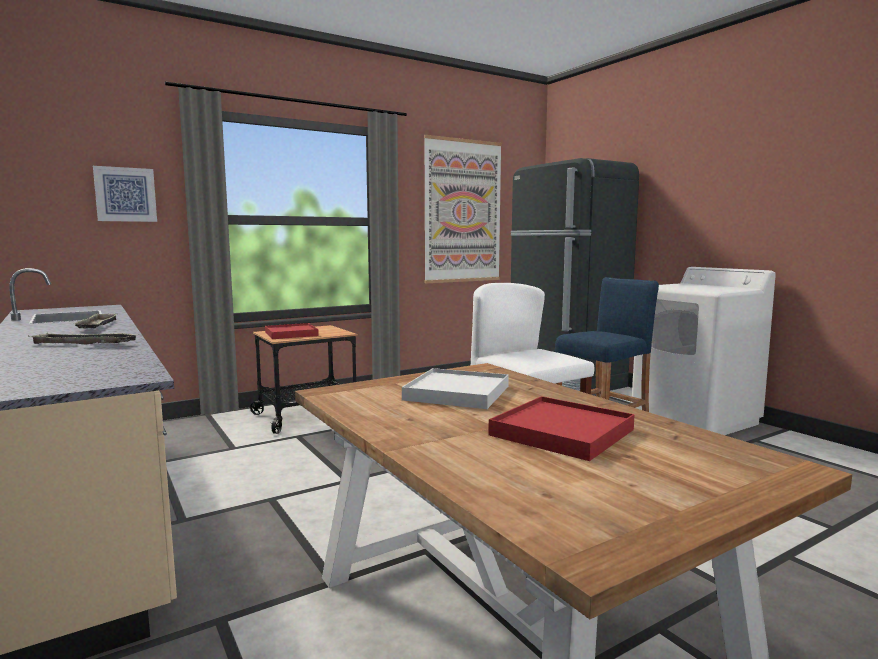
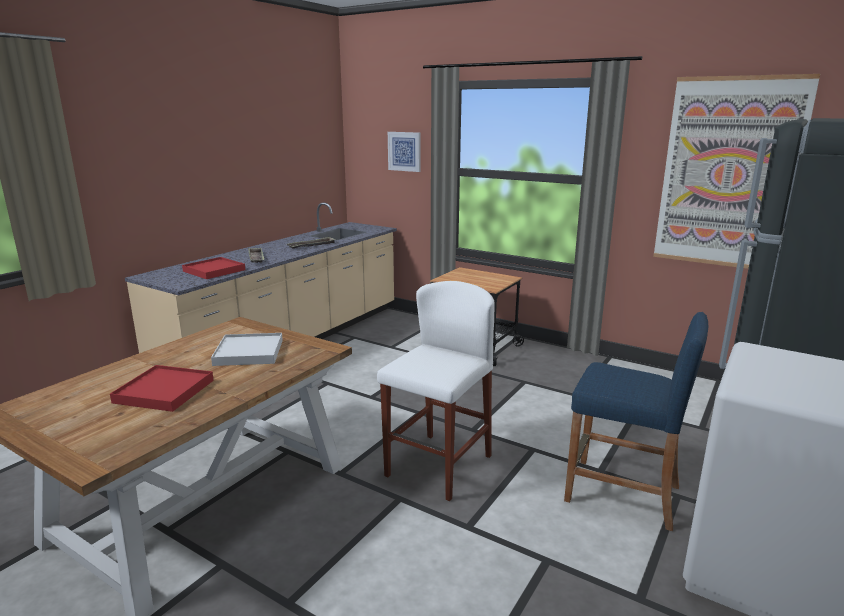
camera: 65 degrees right, 10 degrees up
(291, 334) = (465, 277): red tray -> red tray (214, 270)

